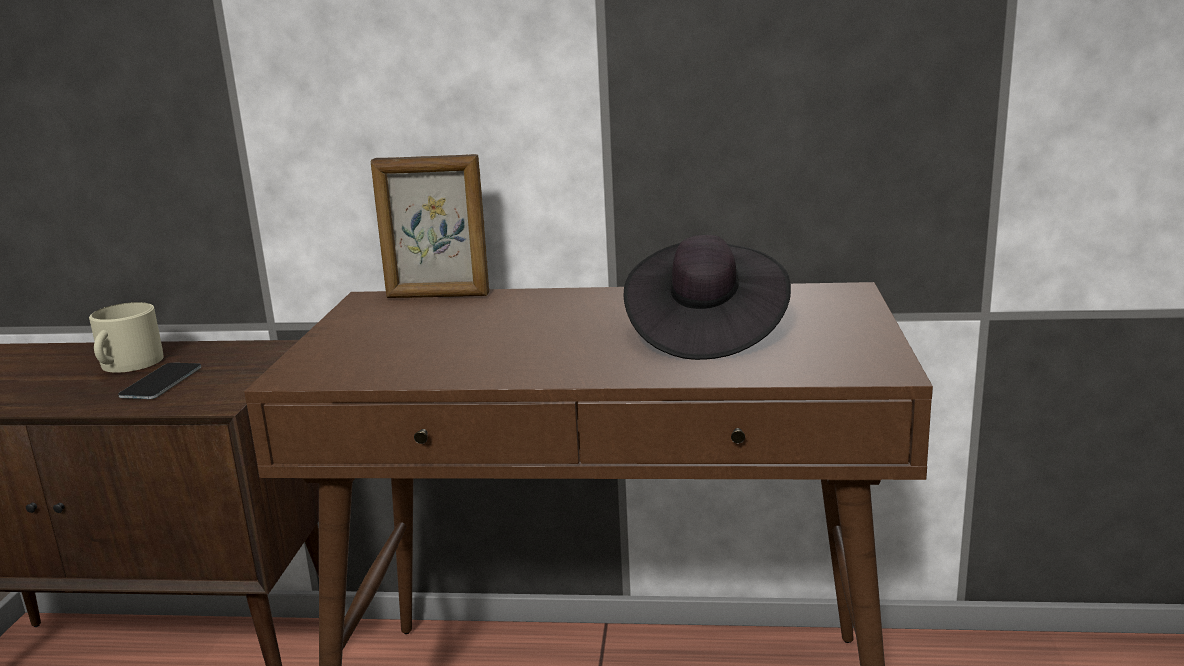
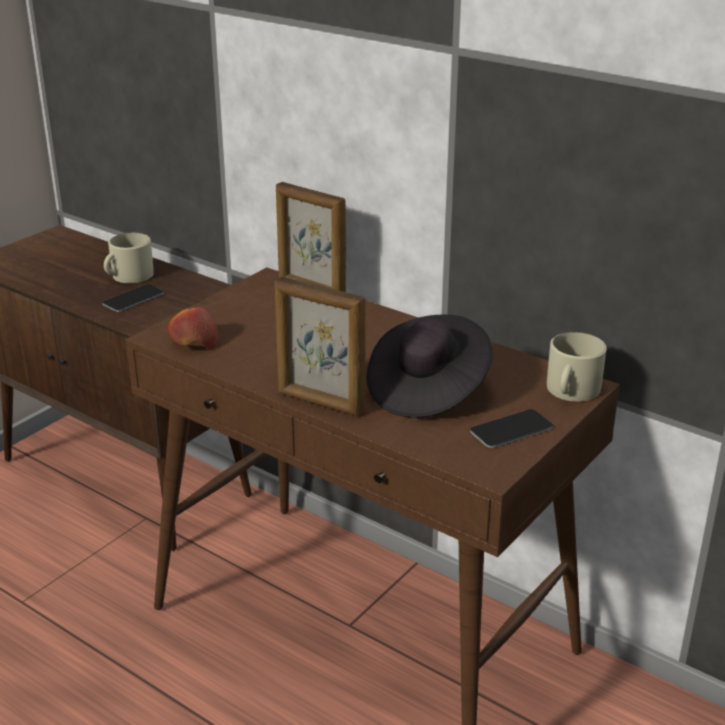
camera: 30 degrees right, 10 degrees up
(350, 368) = (193, 341): none -> apple
(603, 374) = (320, 403): none -> picture frame
(843, 296) = (571, 391): none -> beige mug
(843, 336) = (511, 429): none -> phone

